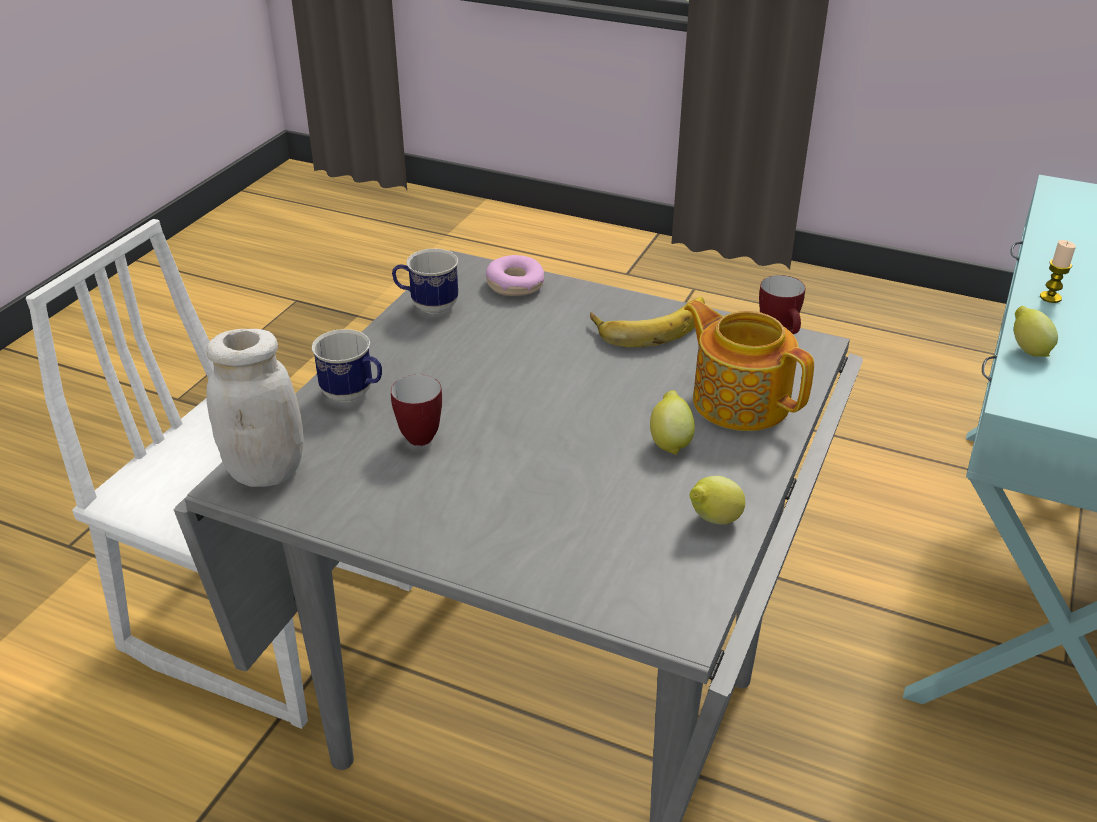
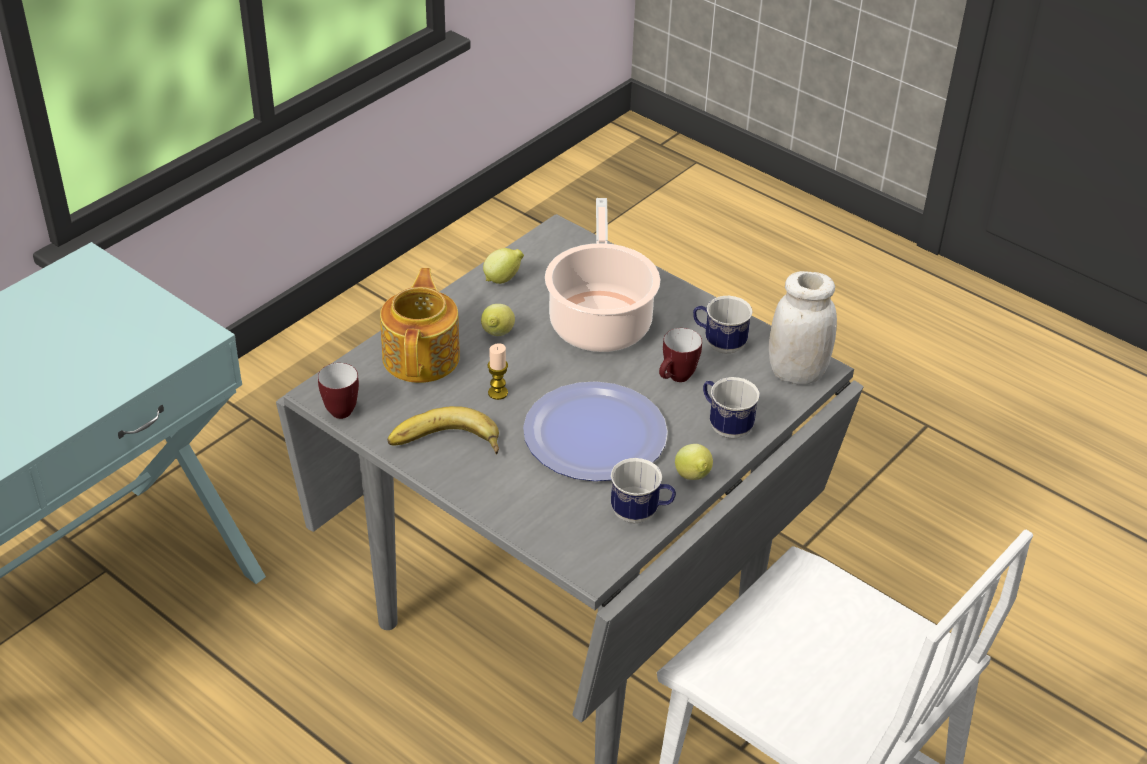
camera: 165 degrees left, 5 degrees up
(375, 489) = (718, 344): none -> mug
(499, 361) = (595, 434): none -> plate
(515, 285) = (546, 524): donut -> none
(548, 489) = (600, 320): none -> cooking pot
(739, 400) = (422, 356): teapot -> teapot turned 150 degrees counterclockwise
(1027, 350) = (134, 376): lemon -> lemon (693, 478)
(1050, 297) = (41, 424): candle -> candle (498, 393)

